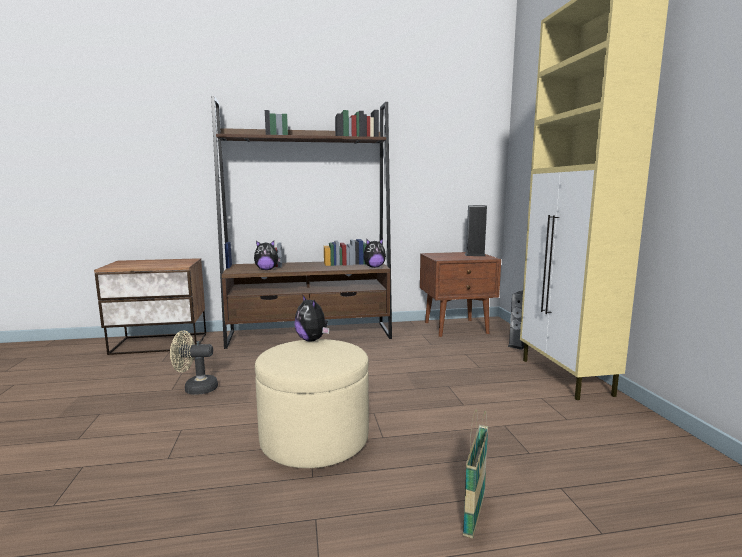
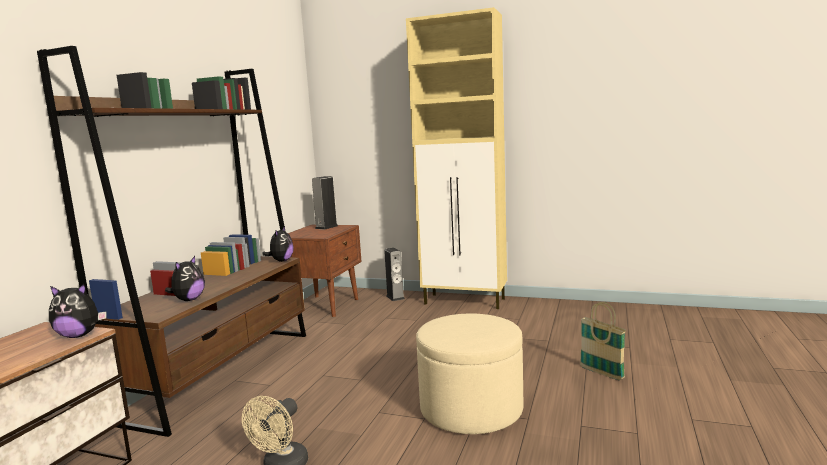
camera: 60 degrees left, 0 degrees up
(312, 340) = (431, 324): plush toy -> plush toy (79, 335)

